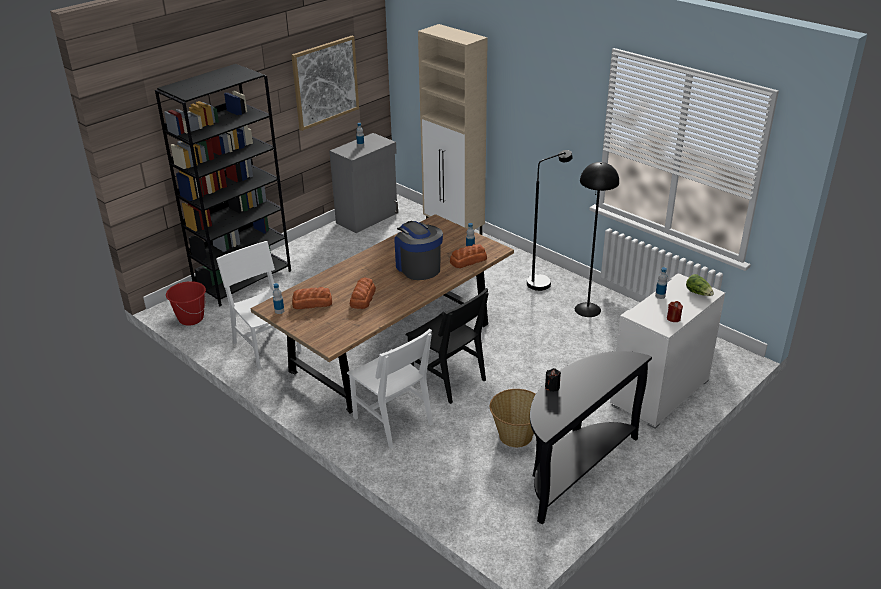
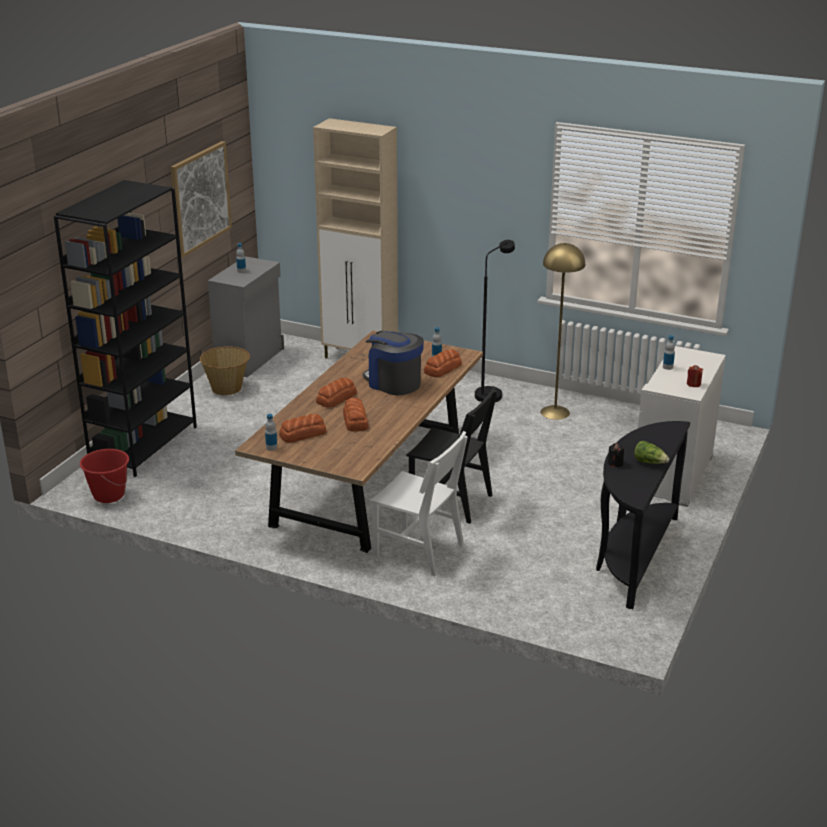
camera: 20 degrees left, 5 degrees down
(267, 346) = (224, 507): white chair -> none
(362, 274) = (337, 398): none -> bread
(516, 436) = (557, 539): basket -> basket (227, 388)
(587, 309) = (555, 412): black floor lamp -> yellow floor lamp
(698, 293) = (702, 359): lettuce -> lettuce (649, 462)

